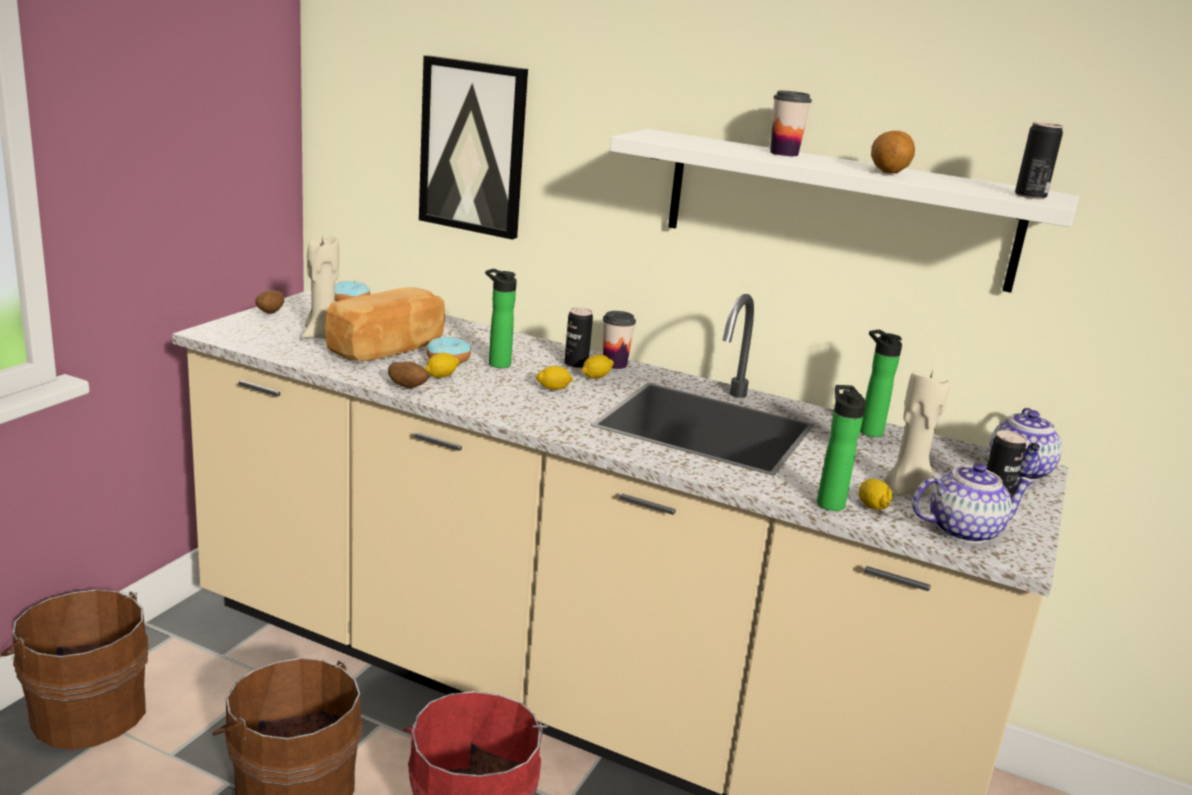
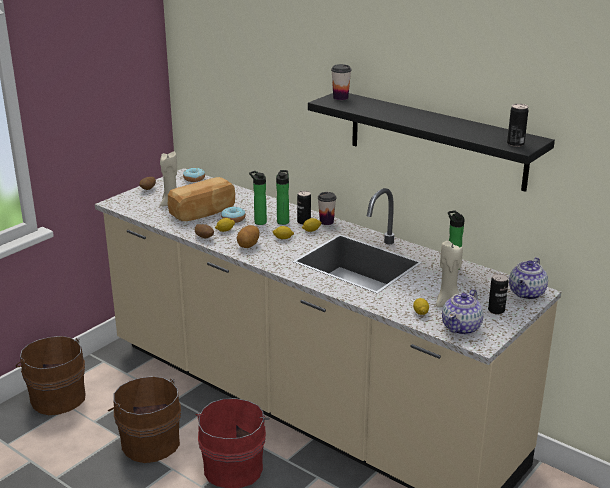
camera: 15 degrees right, 5 degrees up
(473, 147) = (253, 95): picture -> none
(784, 153) = (400, 111): cup -> cup (340, 97)
(829, 502) = (397, 309): bottle -> bottle (283, 221)
(838, 209) = (436, 140): white shelf -> black shelf
(888, 172) = (448, 126): potato -> potato (248, 245)
(962, 530) = (462, 327): teapot -> teapot turned 120 degrees clockwise

